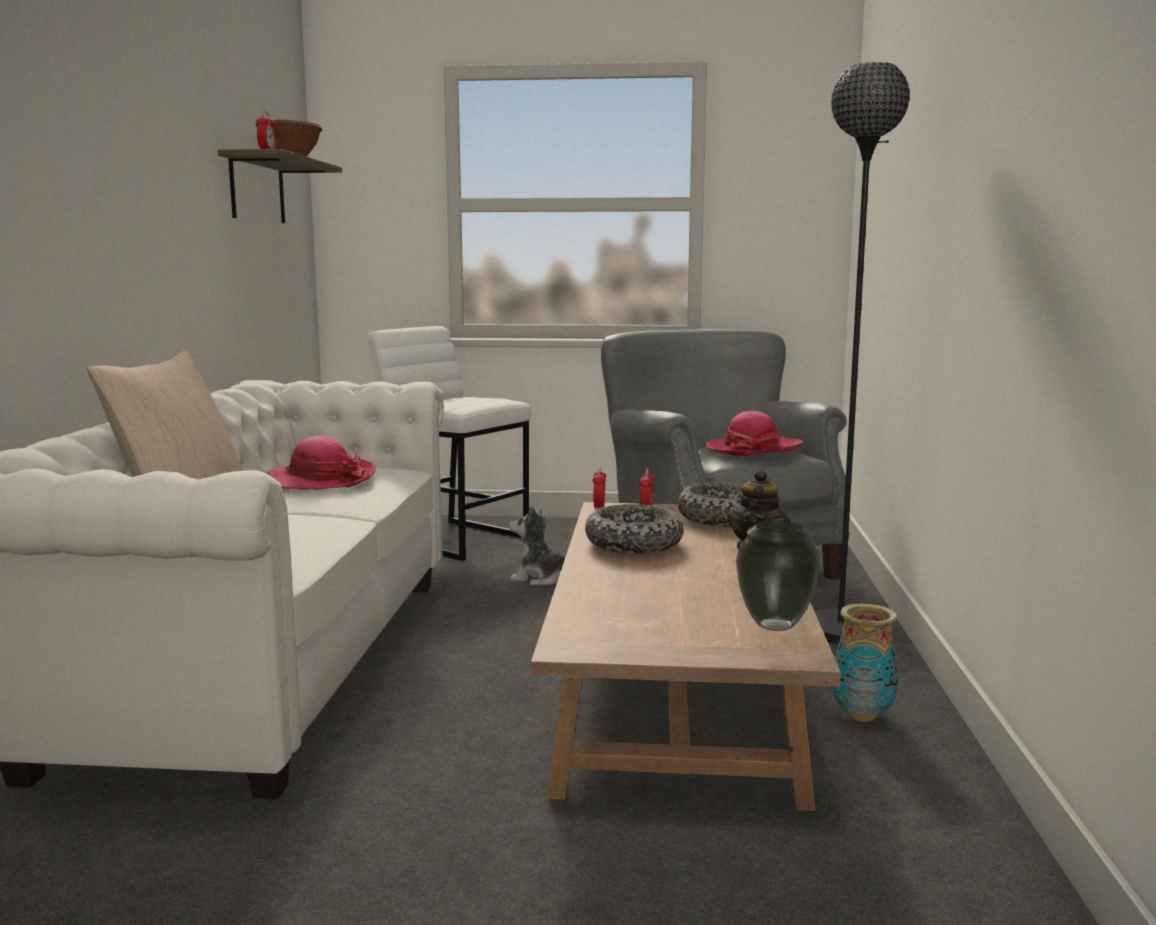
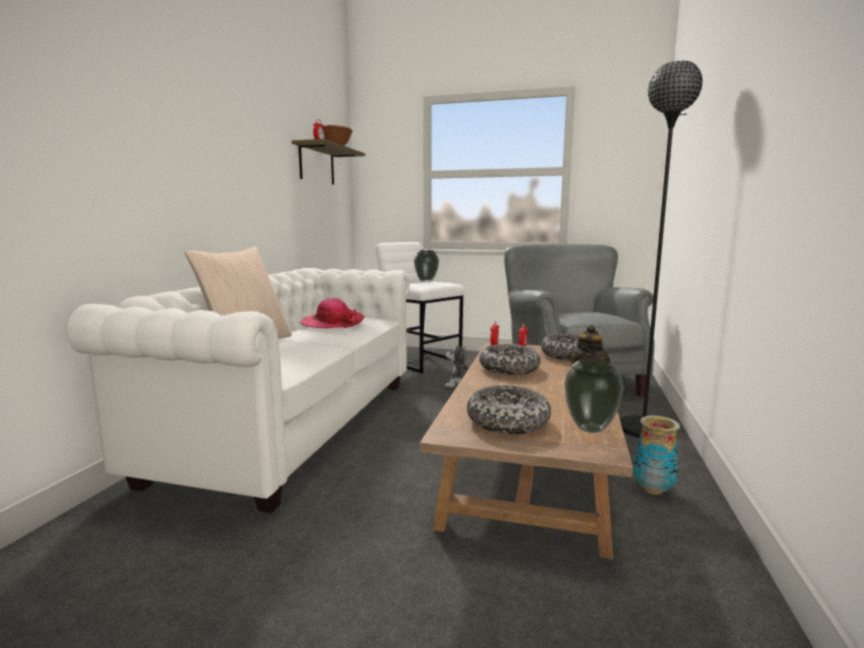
camera: 10 degrees right, 0 degrees up
(463, 398) = (426, 281): none -> vase
(654, 623) = (508, 421): none -> bowl
(753, 449) = (593, 315): hat -> none

